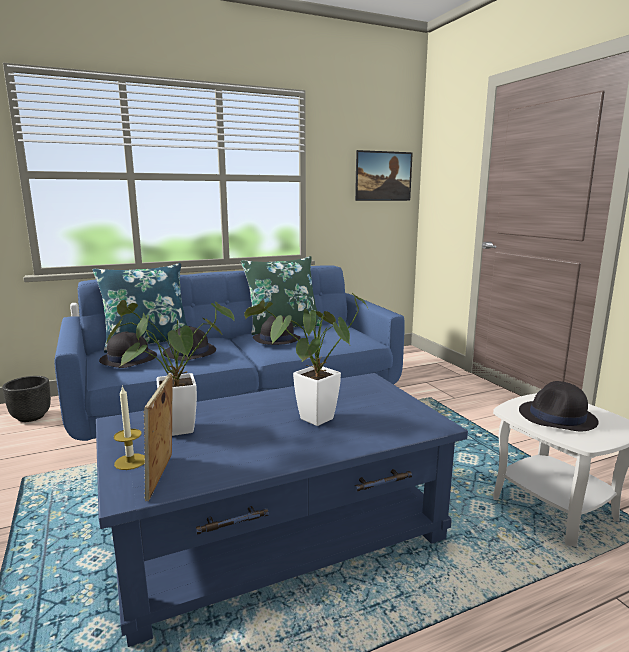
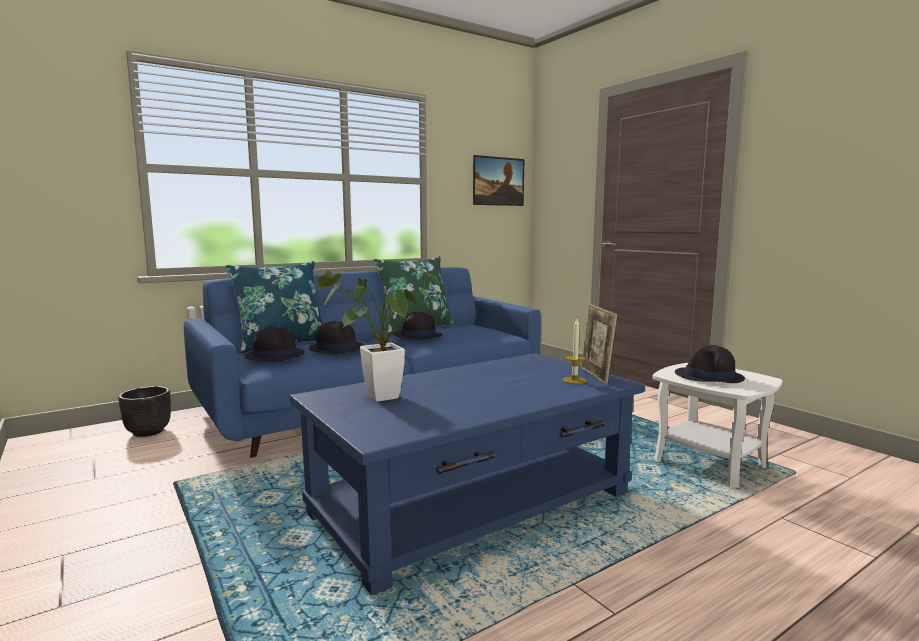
camera: 10 degrees left, 5 degrees down
(130, 461) = (356, 419): candle -> candle (574, 380)
(162, 477) = (397, 426): picture frame -> picture frame (596, 376)
(311, 421) = (503, 385): potted plant -> none

